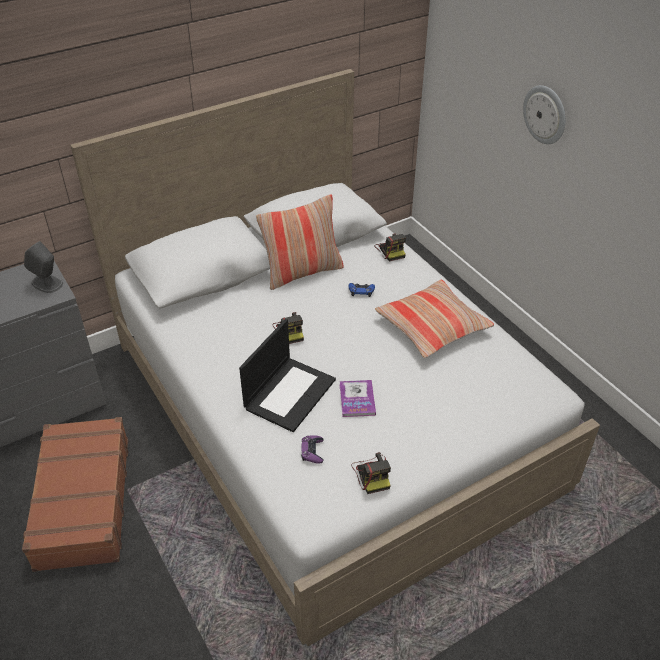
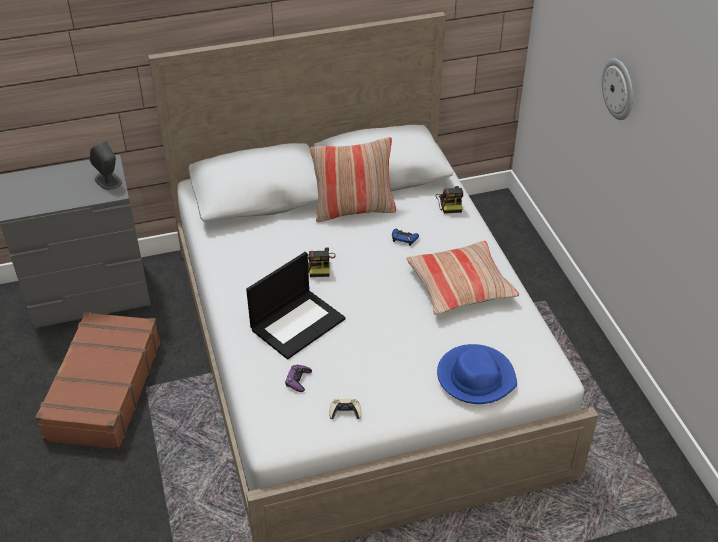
camera: 15 degrees right, 0 degrees up
(357, 399) = (358, 341): book -> none
(372, 474) = (345, 411): camera -> beige game controller
(483, 412) = (475, 377): none -> blue hat

